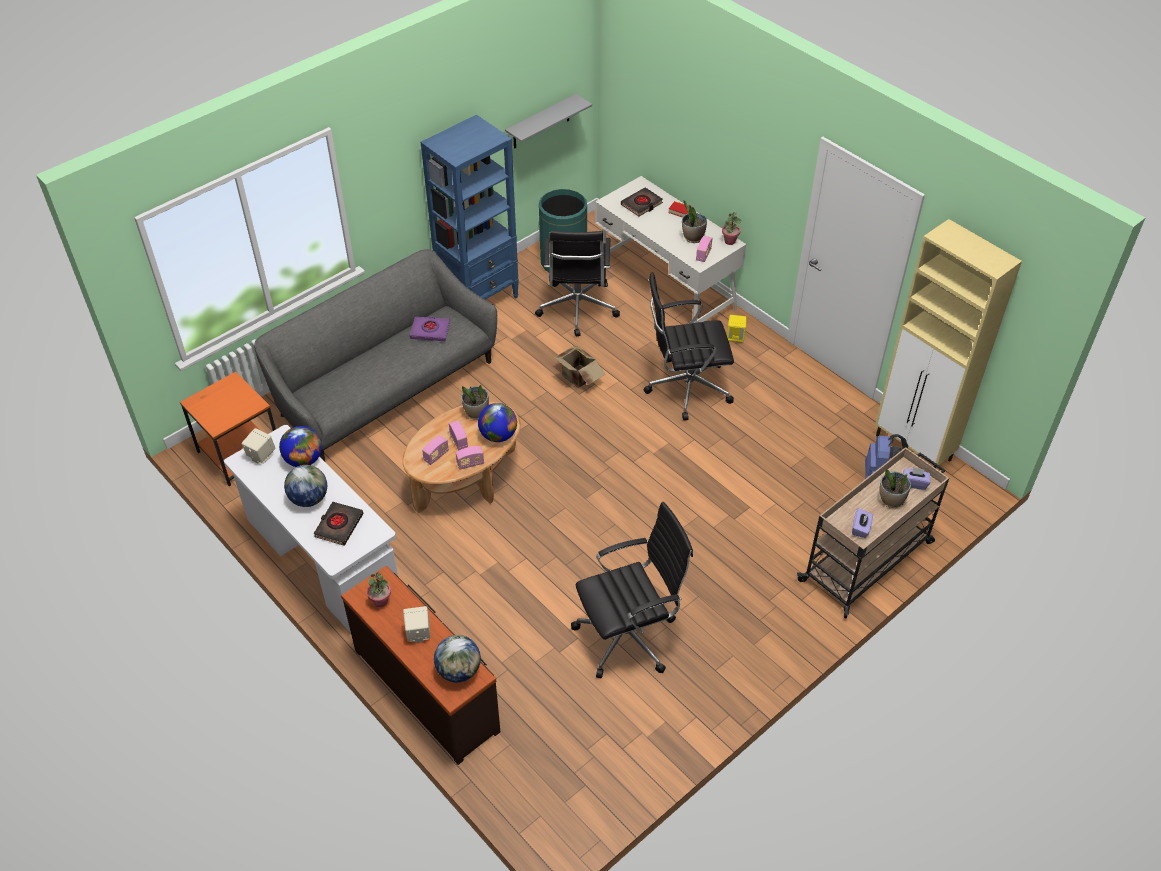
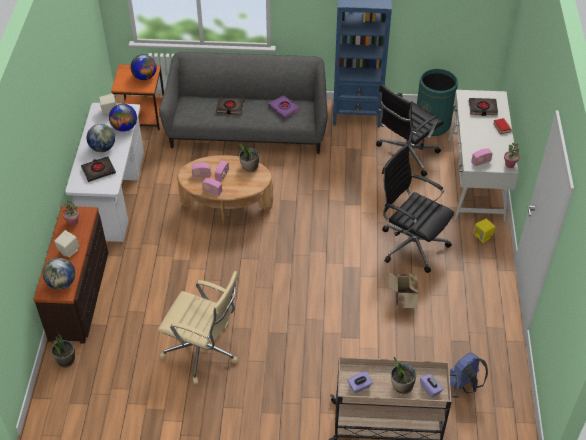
camera: 45 degrees right, 0 degrees up
(370, 367) = (230, 107): none -> black book
(498, 435) = (245, 187): globe -> globe (145, 77)
(541, 122) = (452, 16): grey shelf -> none
(577, 379) = (354, 195): cardboard box -> cardboard box (403, 299)
(629, 636) = (203, 351): black office chair -> beige office chair
(693, 237) = (488, 147): potted plant -> potted plant (66, 360)
(913, 448) = (511, 386): beige cabinet -> none

